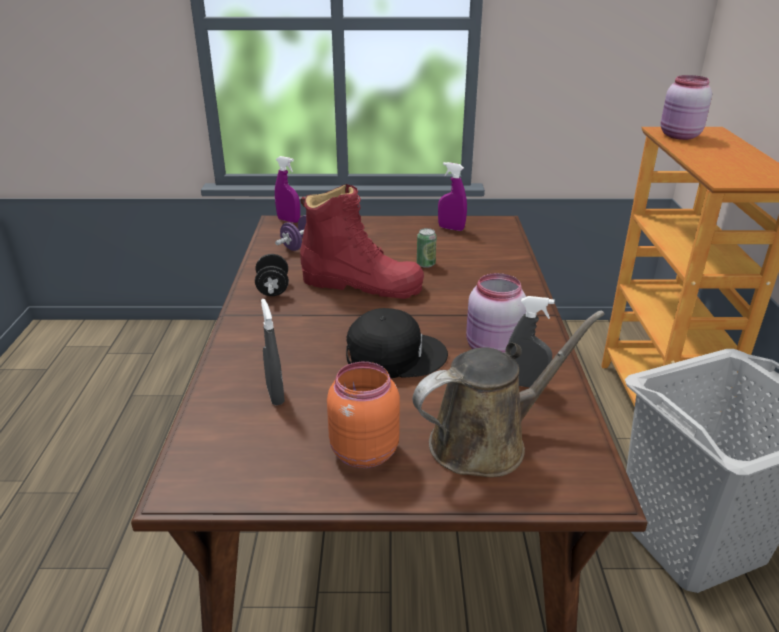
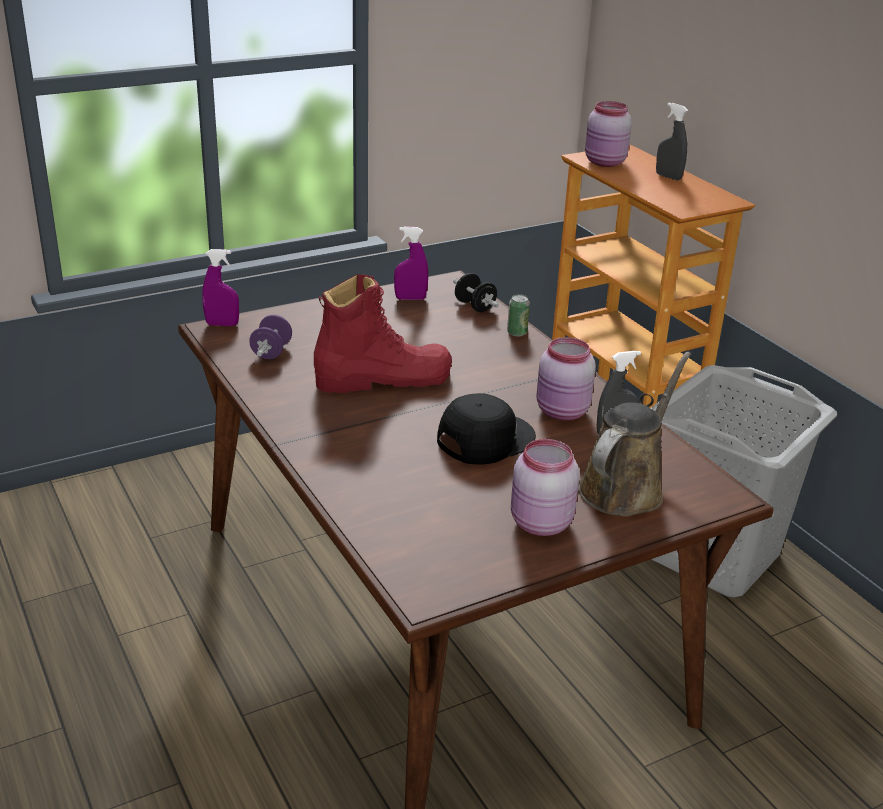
camera: 30 degrees left, 0 degrees up
(273, 289) = (297, 405): black dumbbell -> black dumbbell (475, 306)
(275, 395) = (417, 502): grey spray bottle -> grey spray bottle (668, 177)
(362, 452) = (539, 524): orange jar -> pink jar
(426, 264) = (424, 343): can -> can (517, 333)

